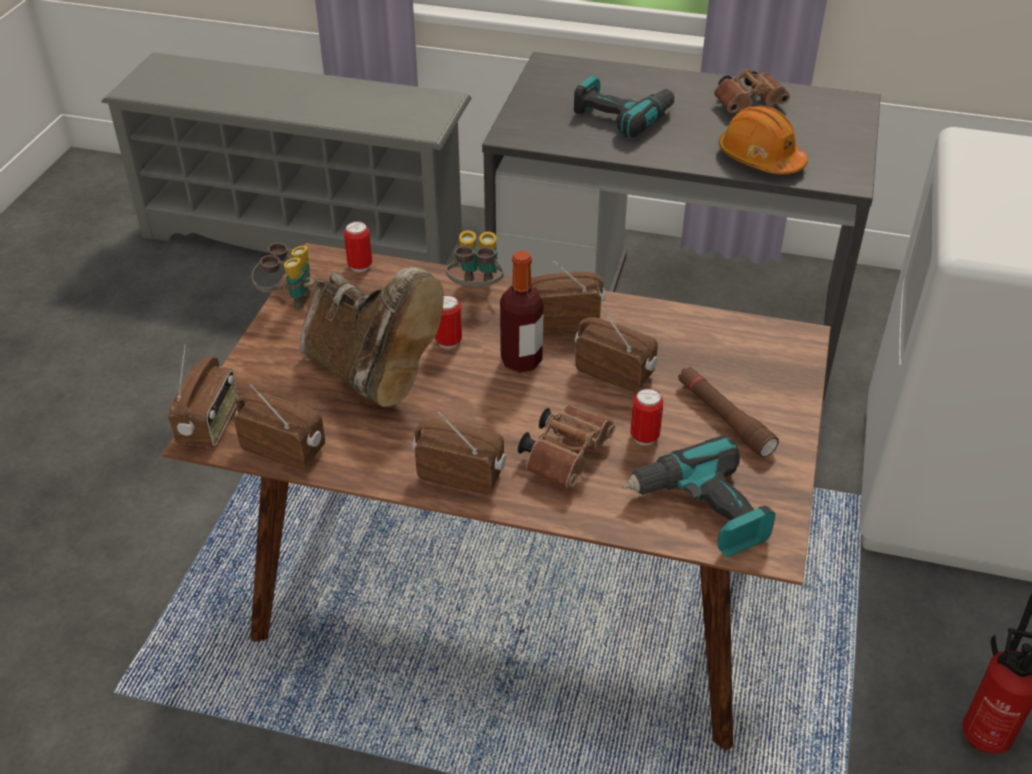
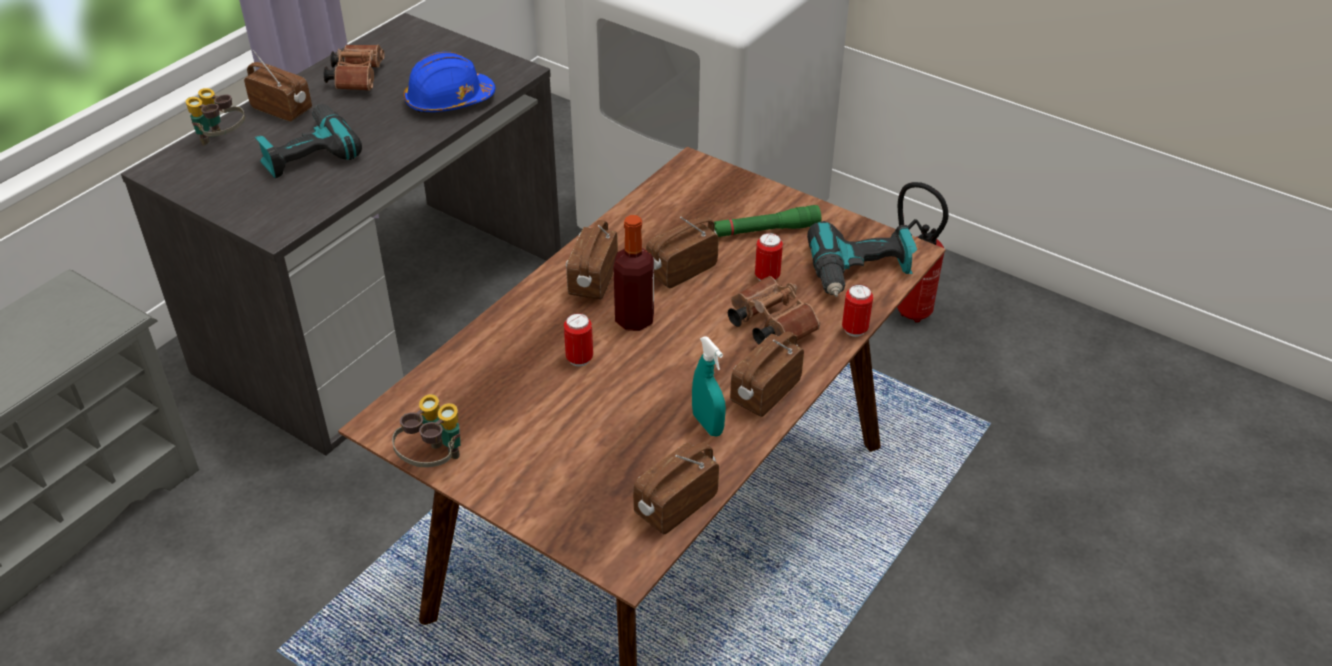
camera: 70 degrees left, 0 degrees up
(210, 424) = (610, 558): radio -> radio (283, 109)
(360, 266) = (414, 395): can -> can (854, 329)
(371, 375) = (598, 422): brown boot -> none
(397, 445) = (707, 424): none -> turquoise spray bottle
(476, 290) = (513, 322): binoculars -> binoculars (222, 142)
(724, 418) = (765, 230): brown flashlight -> green flashlight
(760, 158) = (449, 101): orange hard hat -> blue hard hat

